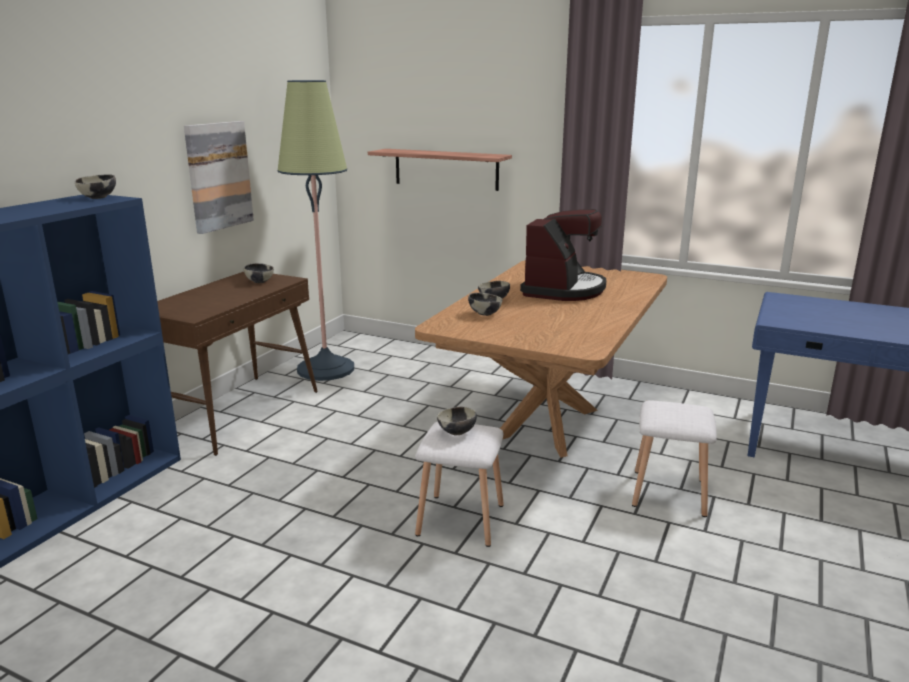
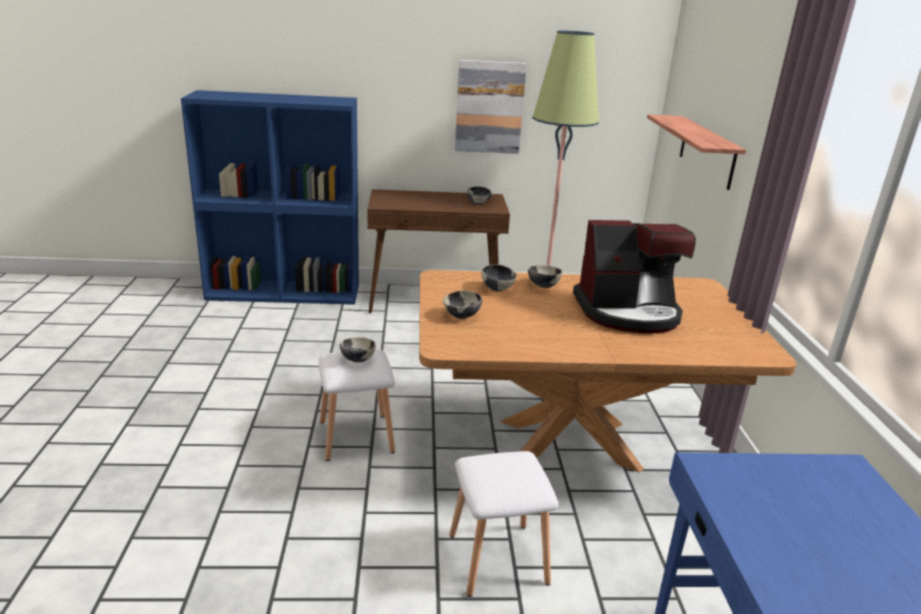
camera: 60 degrees right, 5 degrees up
(98, 198) = (340, 100): bowl -> bowl (462, 316)

